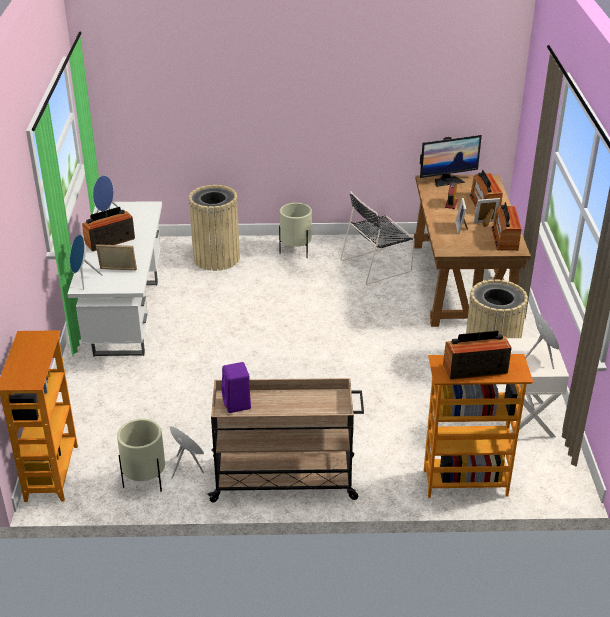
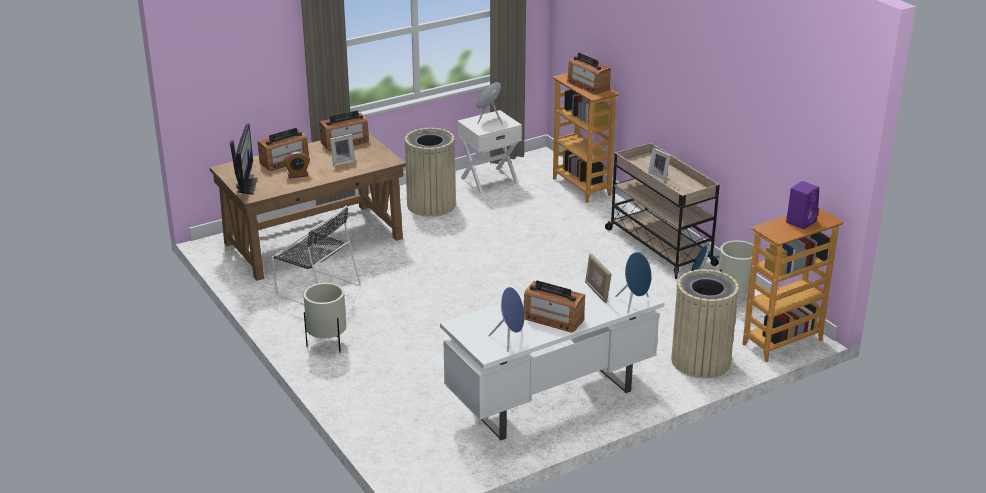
camera: 120 degrees left, 5 degrees down
(216, 258) = (384, 389): beige trash can -> beige trash can (700, 361)
(237, 404) = (685, 192): purple speaker -> purple speaker (801, 222)
(447, 181) = (246, 186): monitor -> monitor turned 45 degrees clockwise
(485, 224) = (324, 154): picture frame -> picture frame (659, 177)

